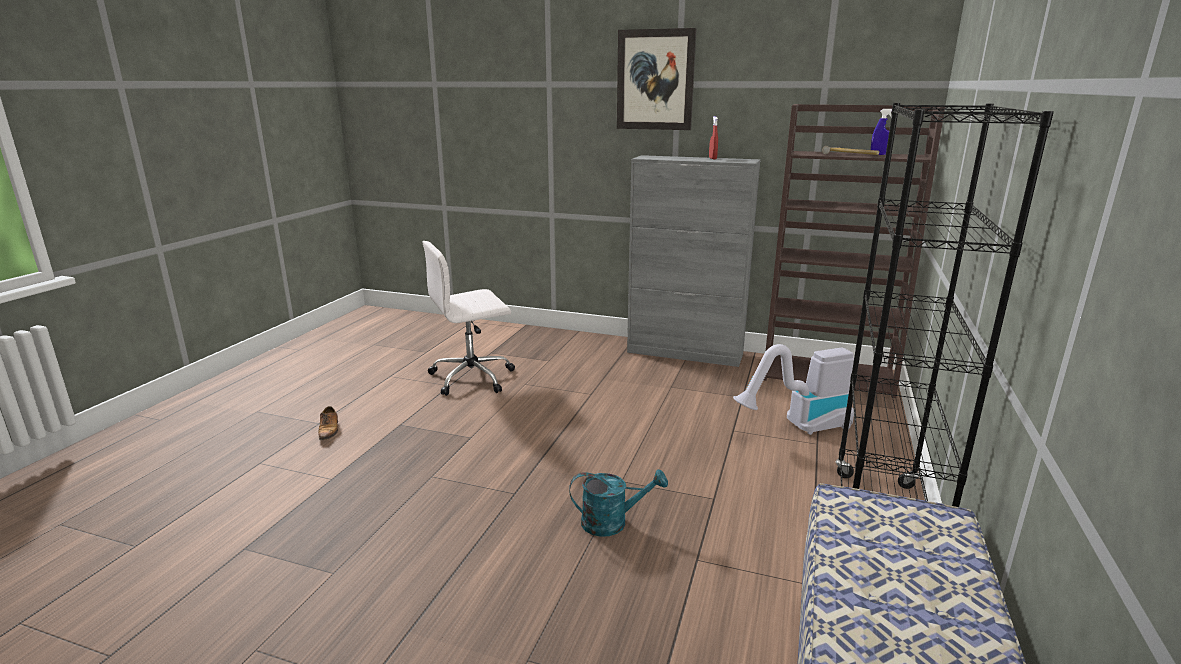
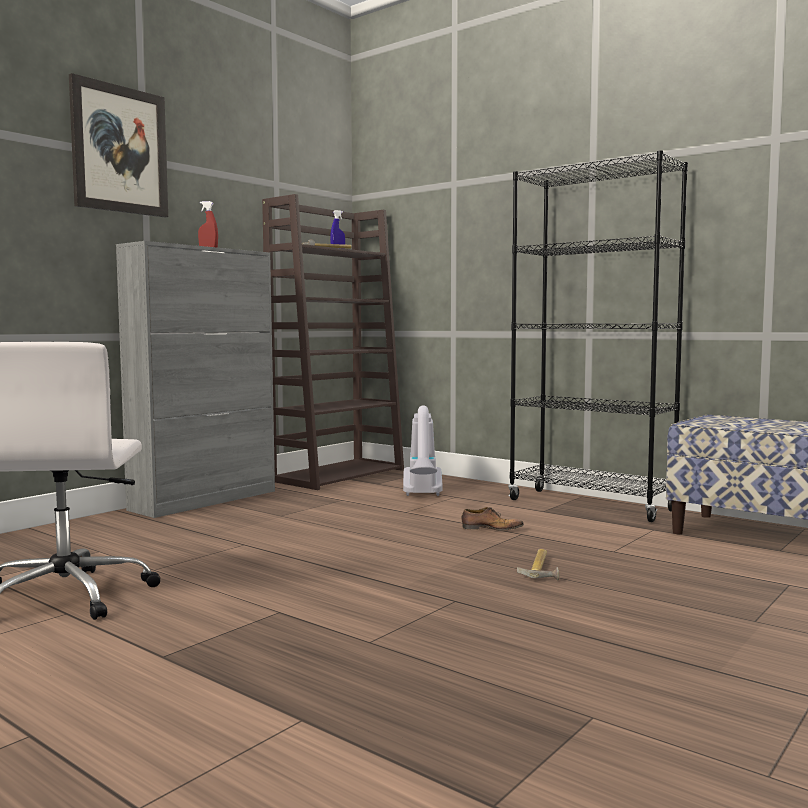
camera: 70 degrees left, 15 degrees down
(329, 430) = (87, 723): shoe -> shoe (490, 529)
(612, 522) = (542, 568): turquoise watering can -> hammer

